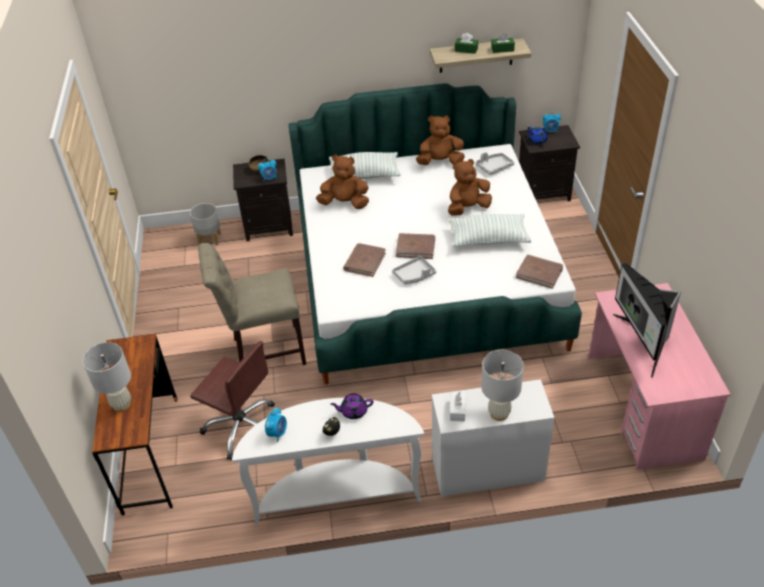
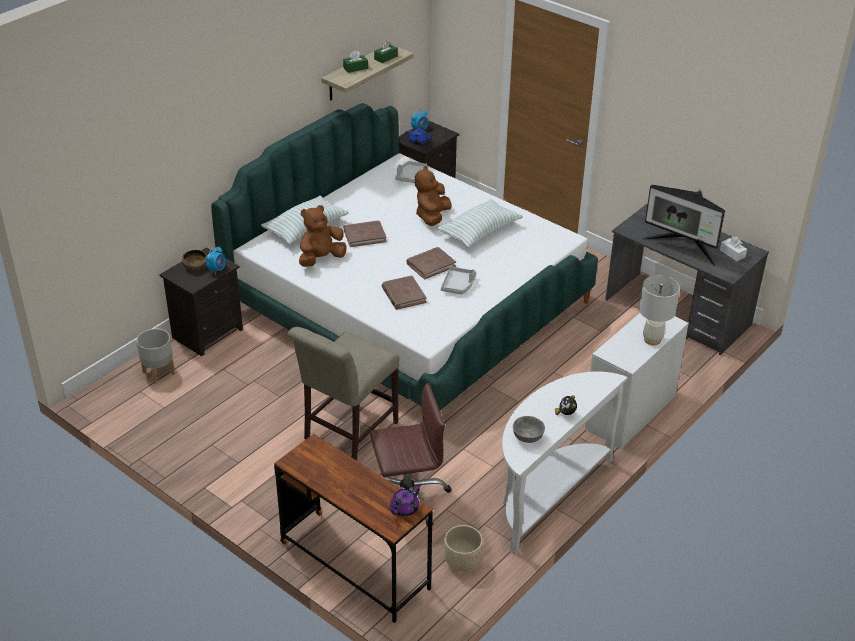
camera: 45 degrees left, 5 degrees down
(121, 405) = (367, 497): white table lamp -> none
(216, 503) = (462, 562): none -> beige planter
(277, 433) = (527, 437): alarm clock -> grey bowl
(353, 411) = (561, 392): purple teapot -> purple teapot (404, 509)
(440, 162) = (359, 191): brown plush toy -> none
(457, 410) = (623, 353): white tissue box -> white tissue box (732, 253)
(539, 273) = (549, 239): brown book -> brown book (364, 235)
(642, 406) = (677, 313): pink desk -> grey desk

